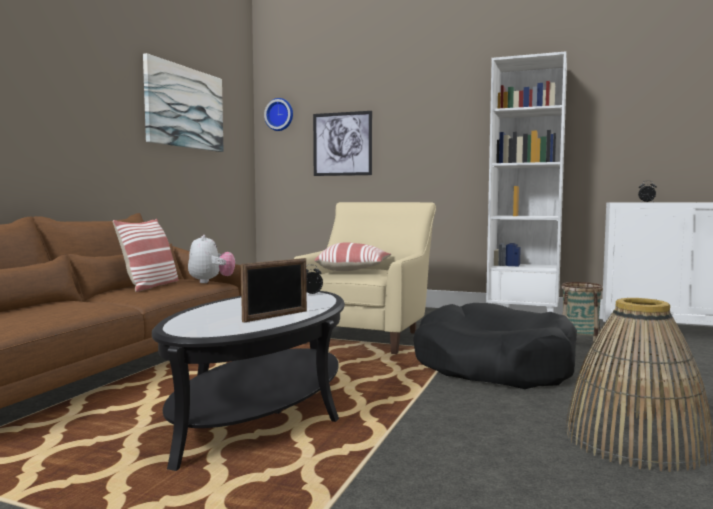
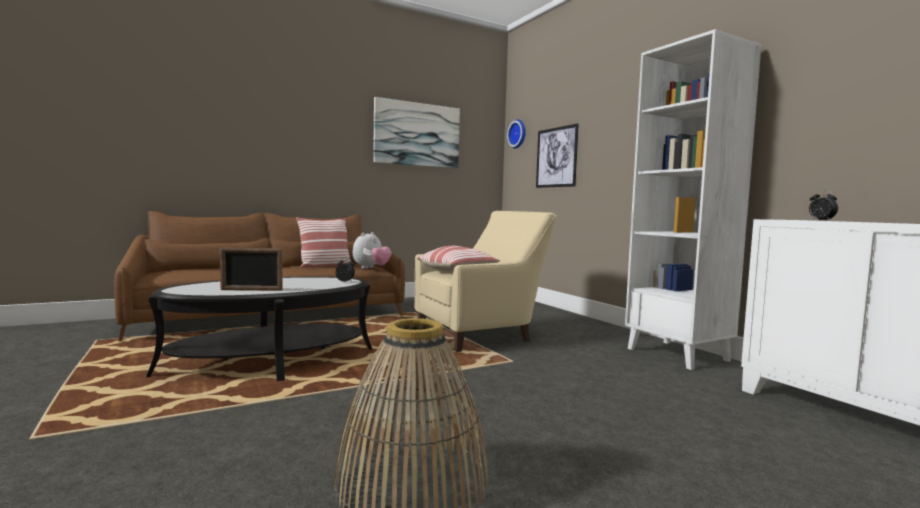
camera: 40 degrees right, 0 degrees up
(493, 366) = (503, 383): black dog bed -> none
(579, 346) = (656, 393): basket -> none

